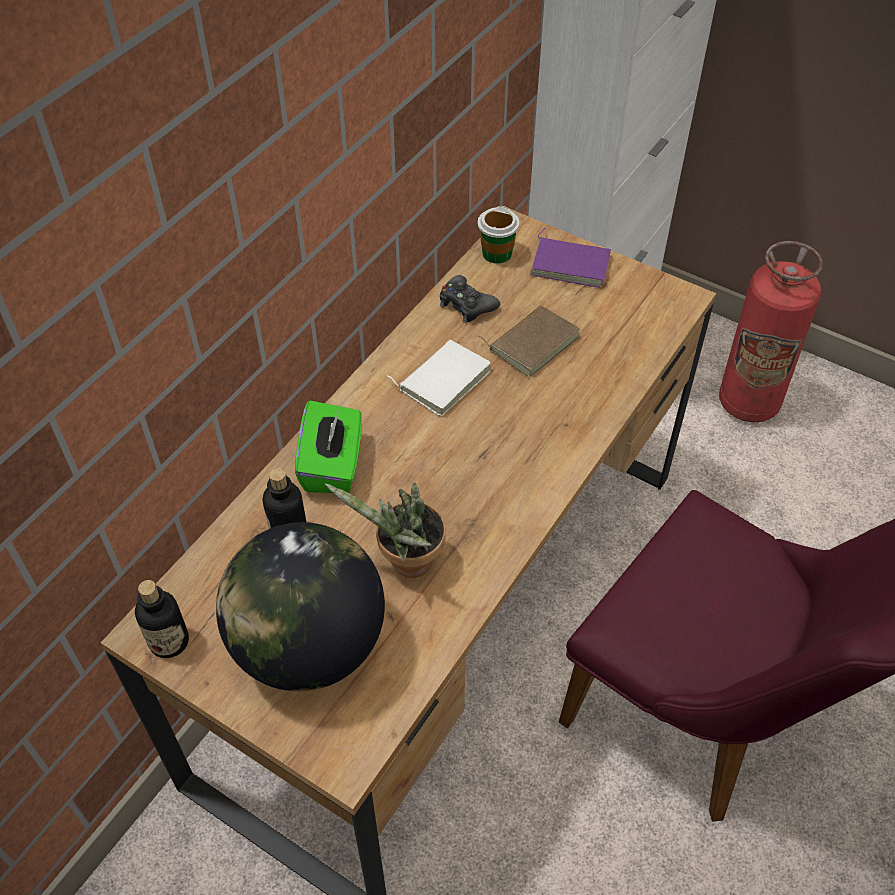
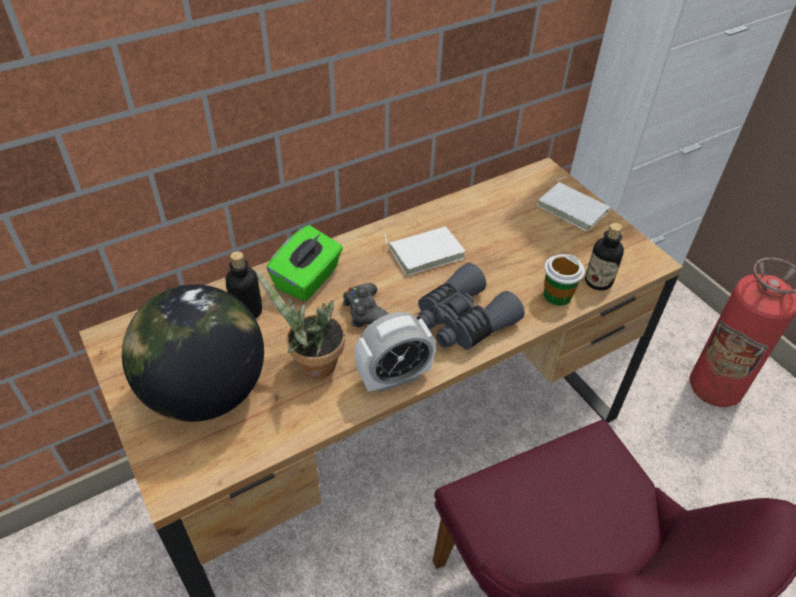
camera: 25 degrees right, 5 degrees down
(169, 641) = (119, 349): bottle -> bottle (598, 281)
(466, 305) = (475, 209): black game controller -> black game controller (365, 311)
(497, 253) = (520, 183): cup -> cup (557, 295)
(501, 539) = (394, 377): none -> alarm clock
(532, 342) = (509, 250): brown book -> none
(532, 445) = (462, 321): none -> grey binoculars
(571, 264) = (573, 208): purple book -> white book

